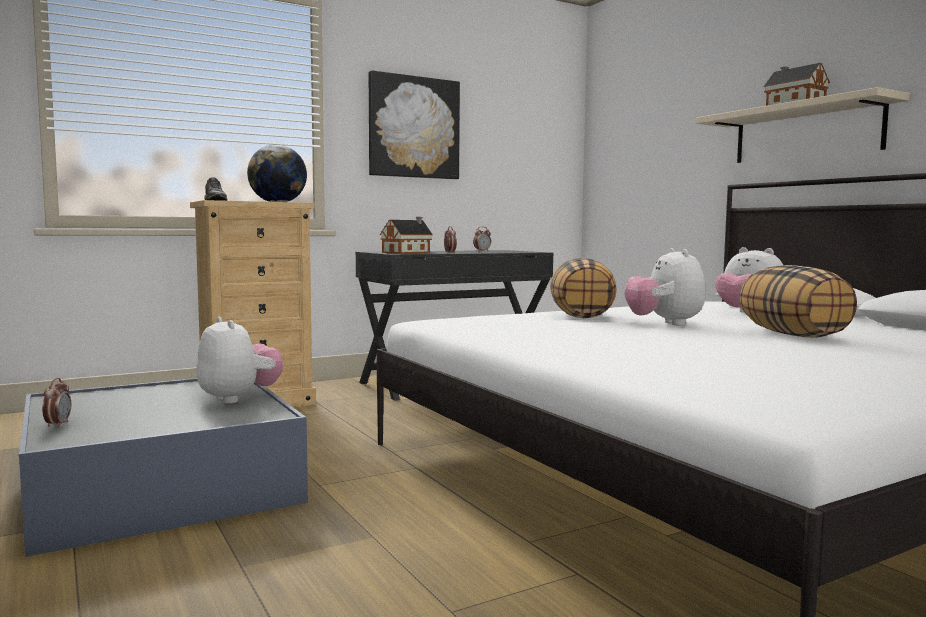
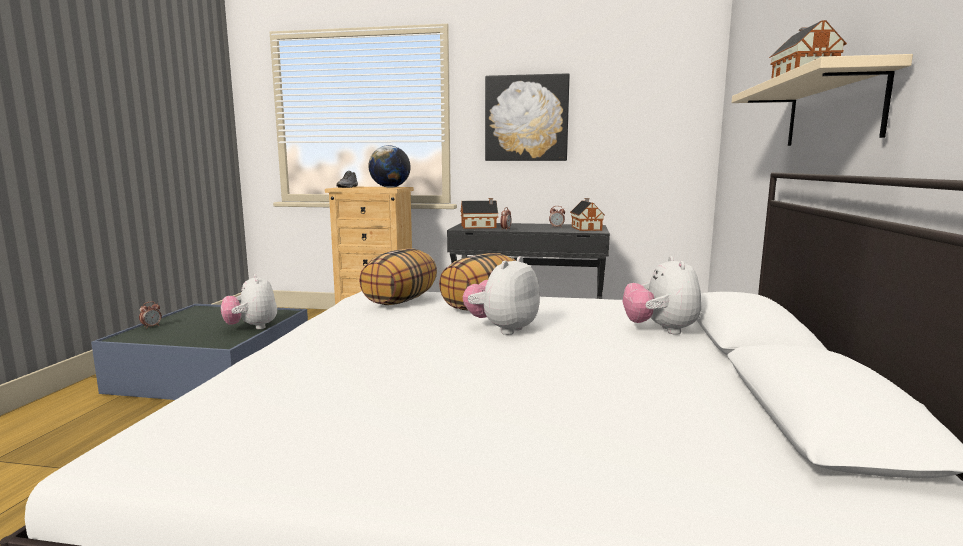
camera: 40 degrees right, 5 degrees up
(239, 398) = (252, 327): plush toy -> plush toy turned 150 degrees clockwise
(511, 251) = (586, 228): none -> toy house
(793, 335) = (555, 371): pillow -> pillow (400, 301)

